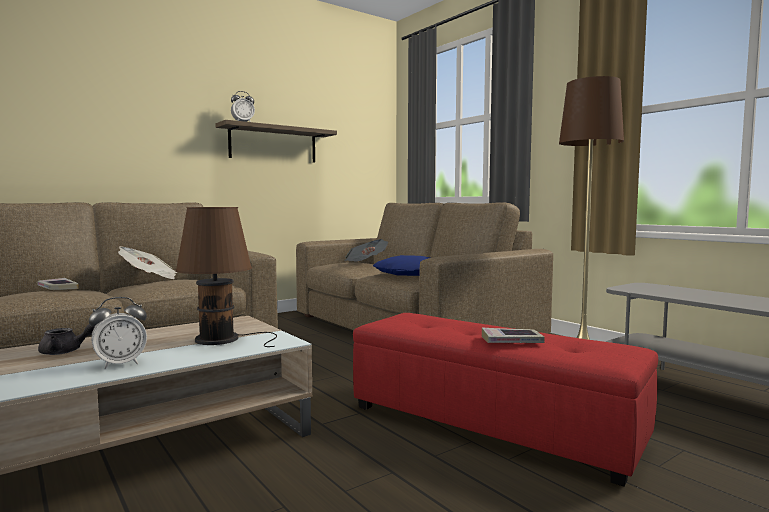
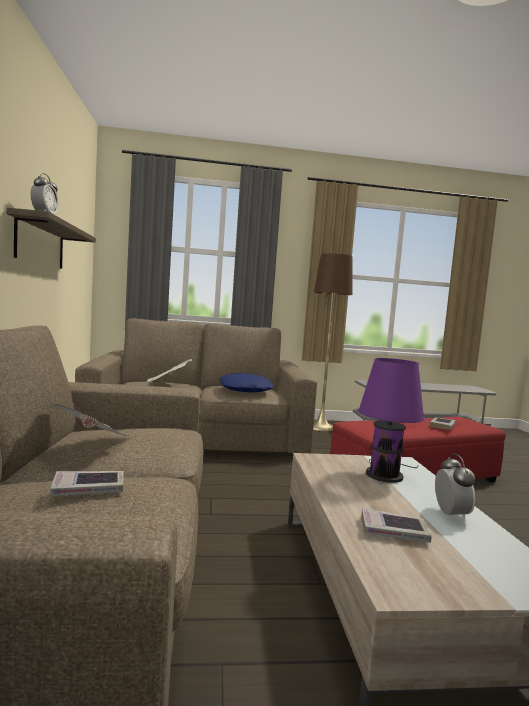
camera: 60 degrees left, 0 degrees up
(66, 351) = (393, 531): grey teapot -> book
(222, 339) = (384, 474): brown table lamp -> purple table lamp

